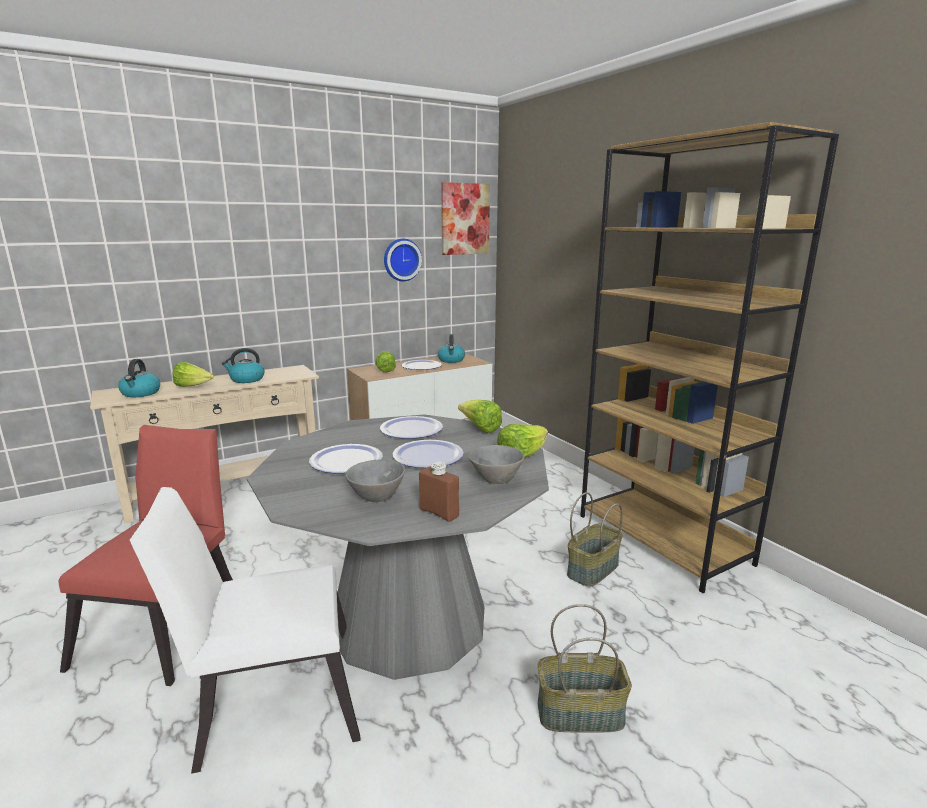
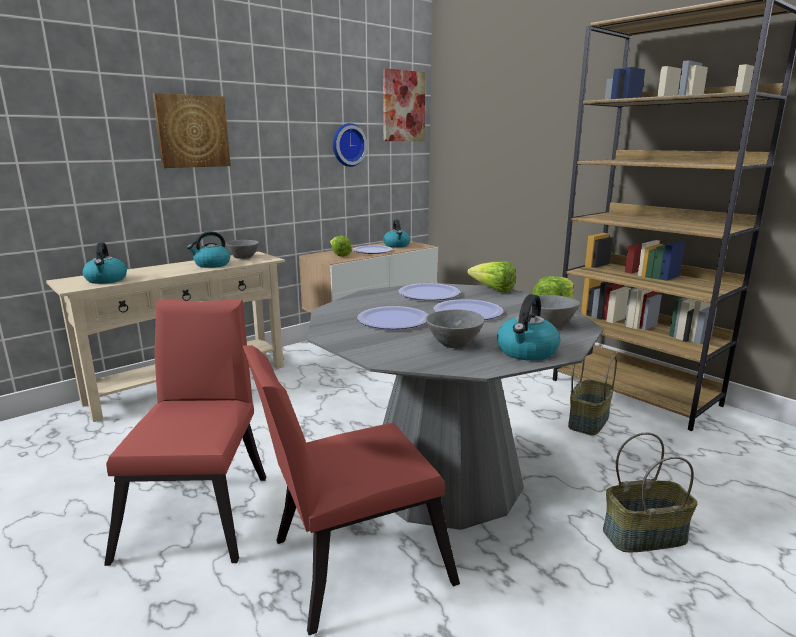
camera: 10 degrees left, 0 degrees up
(193, 386) = (159, 272): lettuce -> none
(235, 252) = (192, 131): none -> picture
(269, 701) = (350, 563): white chair -> red chair
(282, 372) = (243, 257): none -> grey bowl
(439, 513) = (527, 352): brown bottle -> kettle

